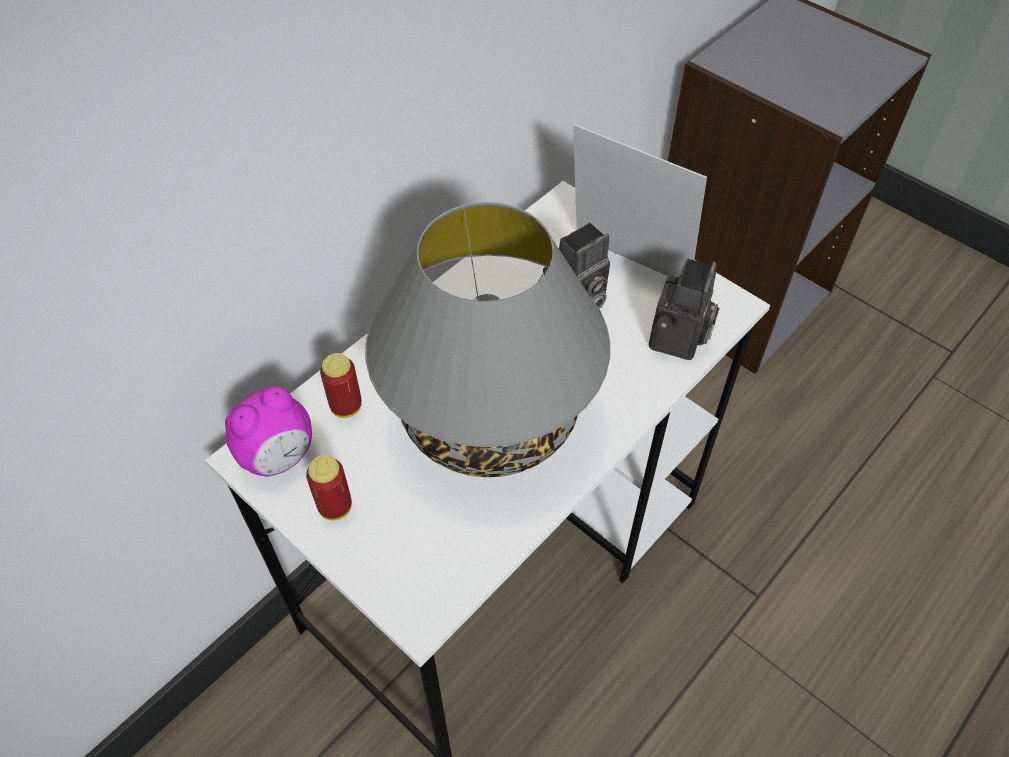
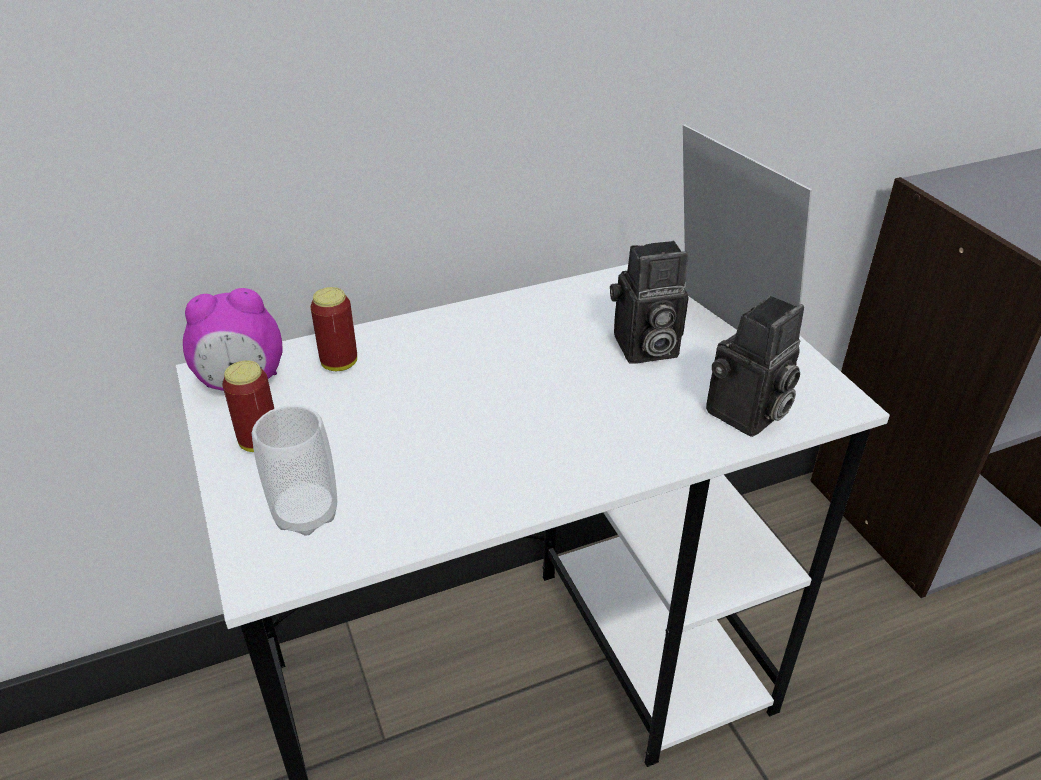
camera: 25 degrees right, 15 degrees down
(417, 555) = (306, 514): none -> cup
(488, 417) = (477, 416): grey table lamp -> none

